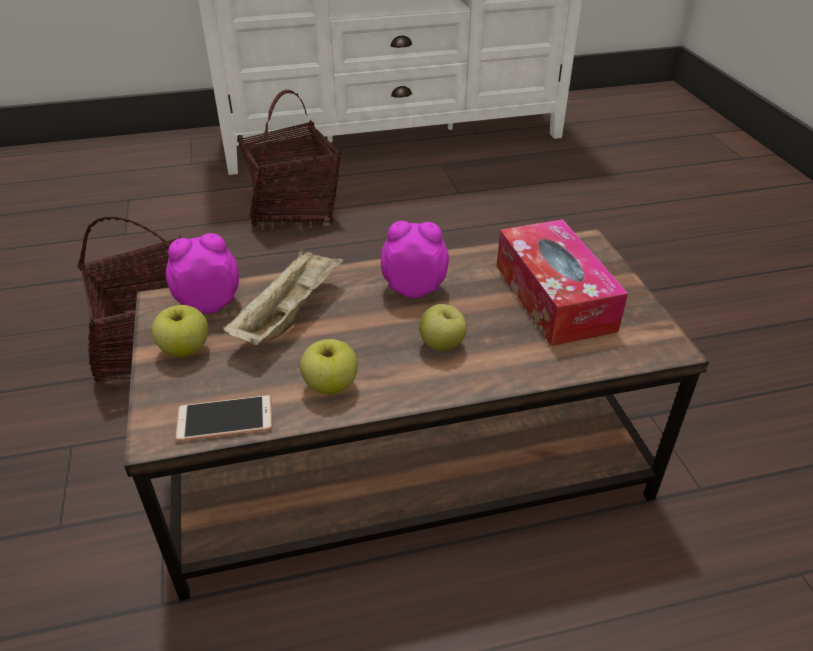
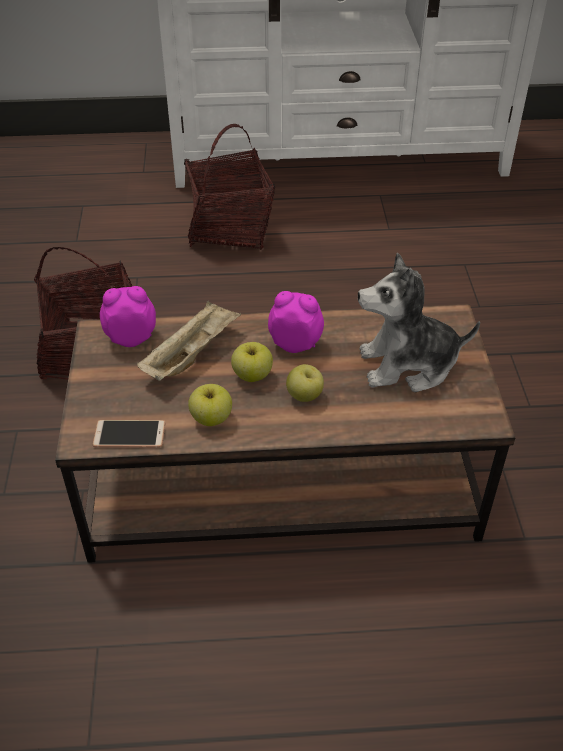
camera: 10 degrees right, 5 degrees up
(185, 349) = (108, 374): apple -> apple (252, 375)
(554, 297) = (408, 365): tissue box -> plush toy

